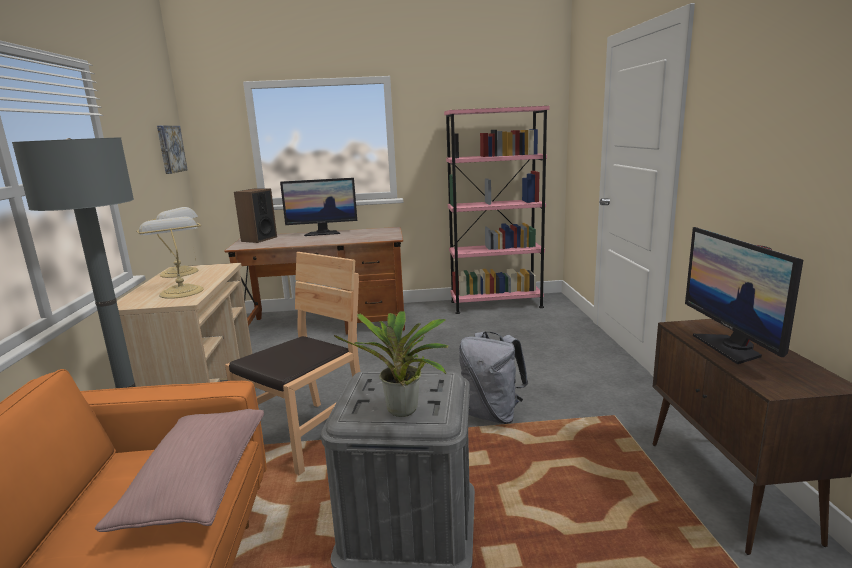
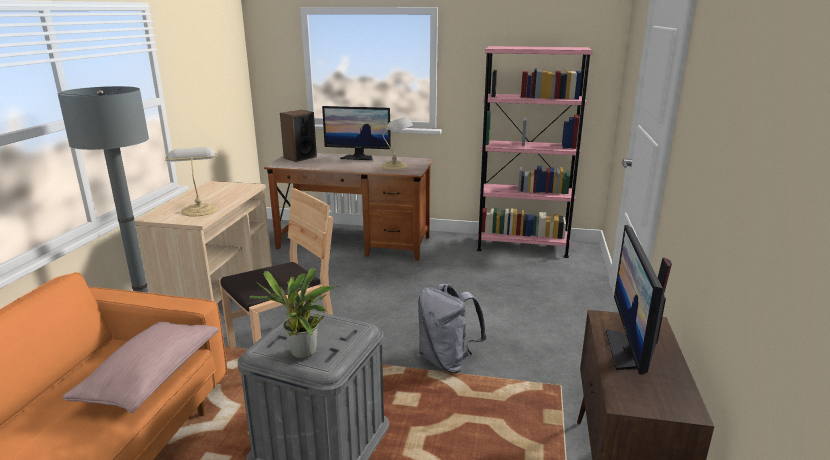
camera: 15 degrees right, 5 degrees up
(170, 149) = (230, 69): picture -> none
(181, 272) = (213, 188): table lamp -> table lamp (395, 166)

